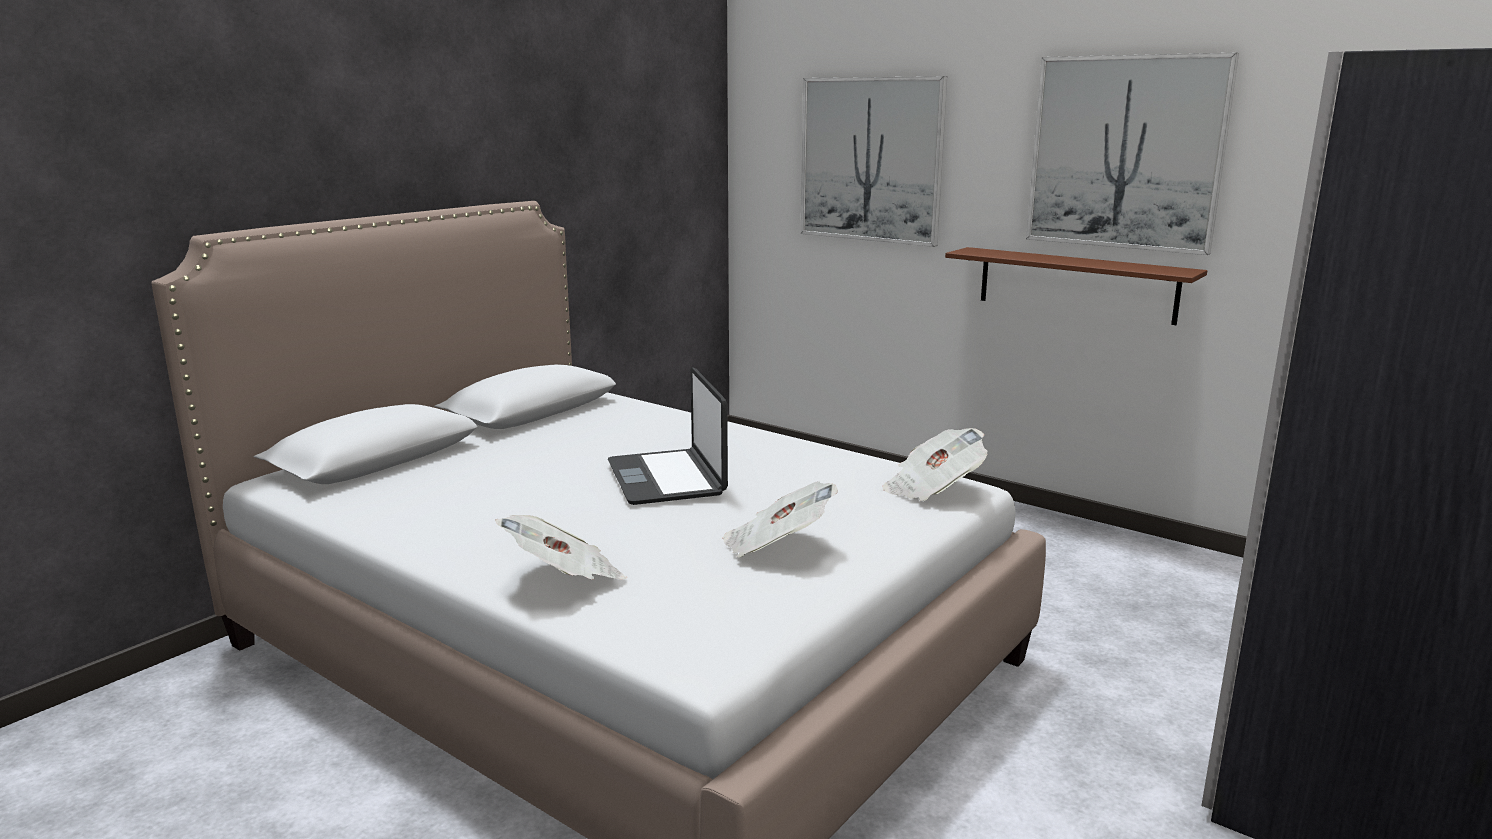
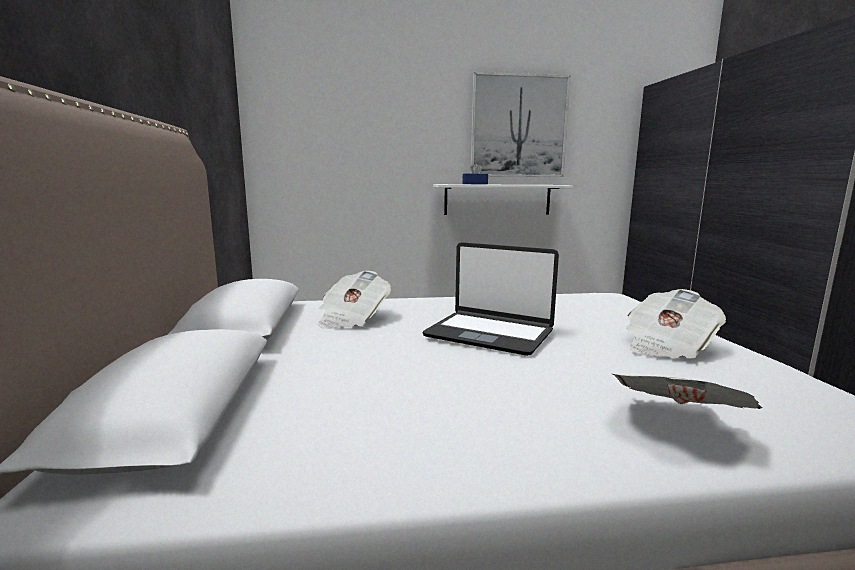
camera: 45 degrees left, 5 degrees down
(871, 160) = (364, 133): picture -> none
(932, 489) = (608, 299): newspaper -> newspaper (352, 319)
(1022, 255) = (475, 184): none -> blue tissue box
(1076, 285) = (497, 199): brown shelf -> white shelf

